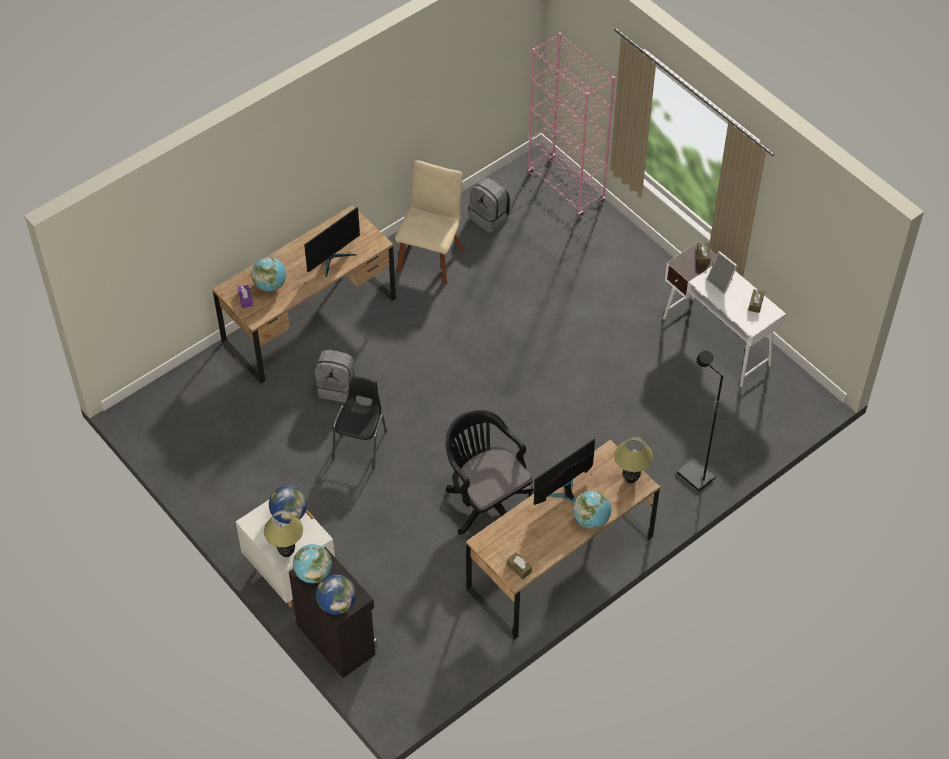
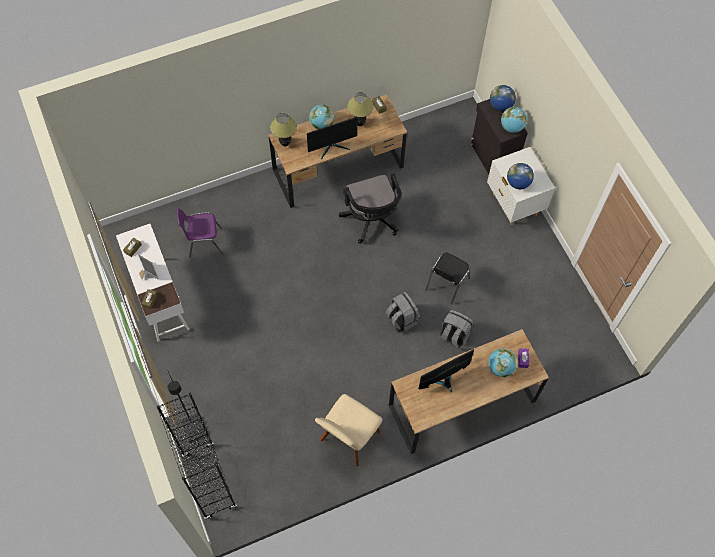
camera: 165 degrees left, 10 degrees up
(287, 553) = (524, 158): table lamp -> table lamp (359, 123)
(490, 218) = (285, 467): grey backpack -> grey backpack (401, 319)
(566, 188) = (209, 481): pink bookcase -> black bookcase
(695, 476) = (226, 202): black floor lamp -> black floor lamp (194, 428)
(697, 417) = (204, 243): none -> purple chair

